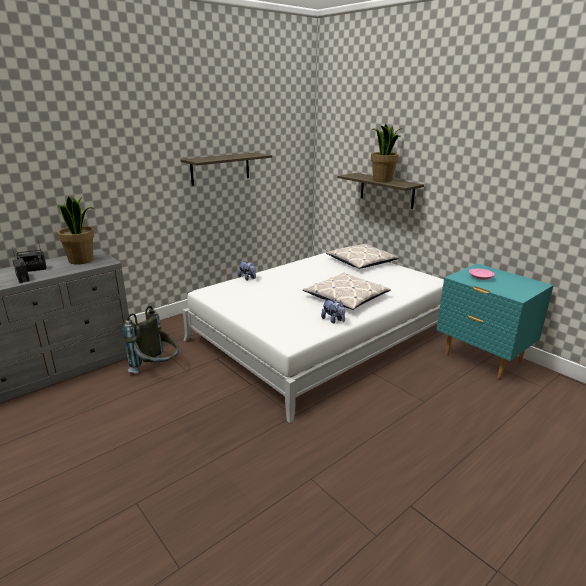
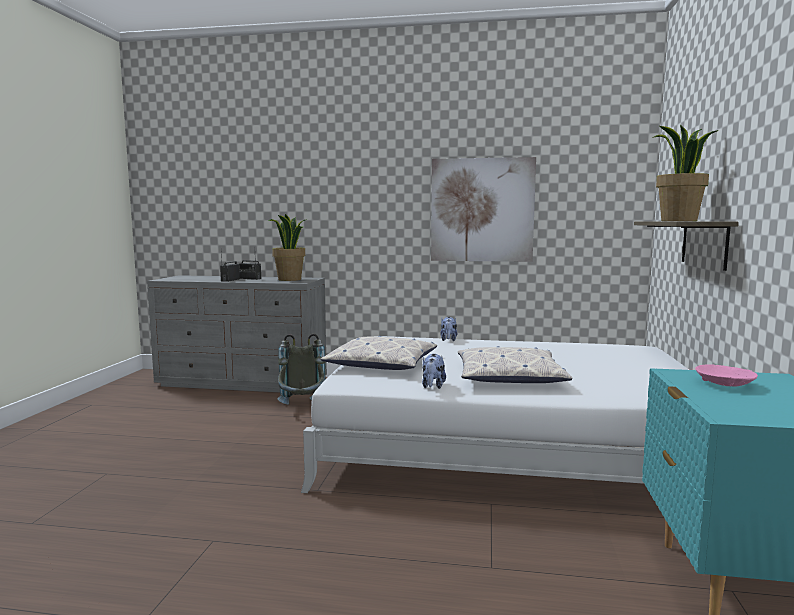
camera: 50 degrees right, 15 degrees down
(220, 168) = (482, 210): shelf -> picture
(361, 262) = (637, 359): pillow -> pillow (382, 364)

